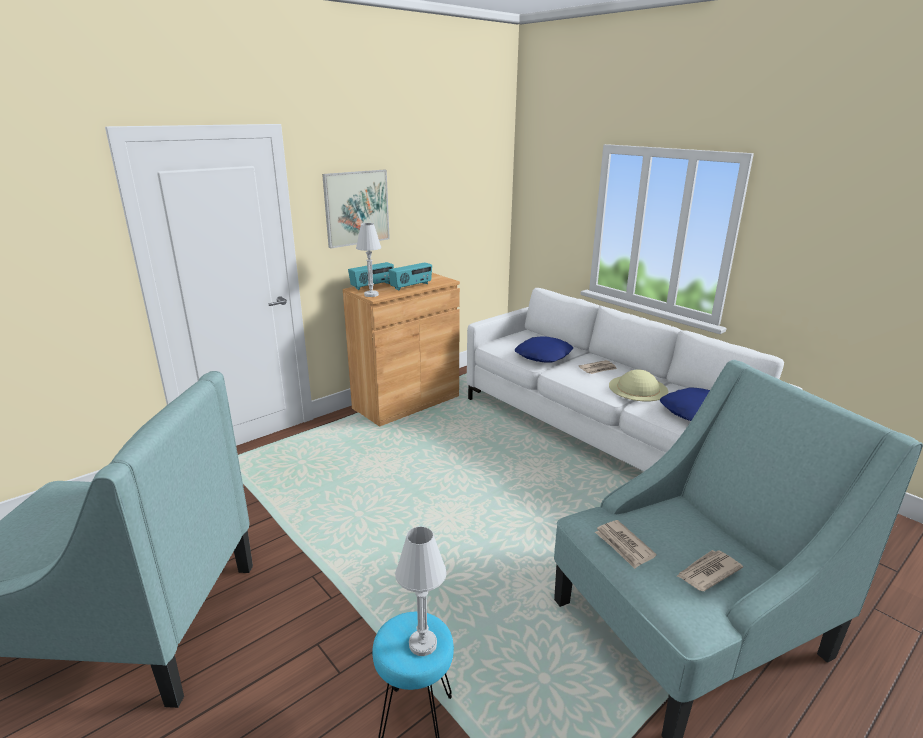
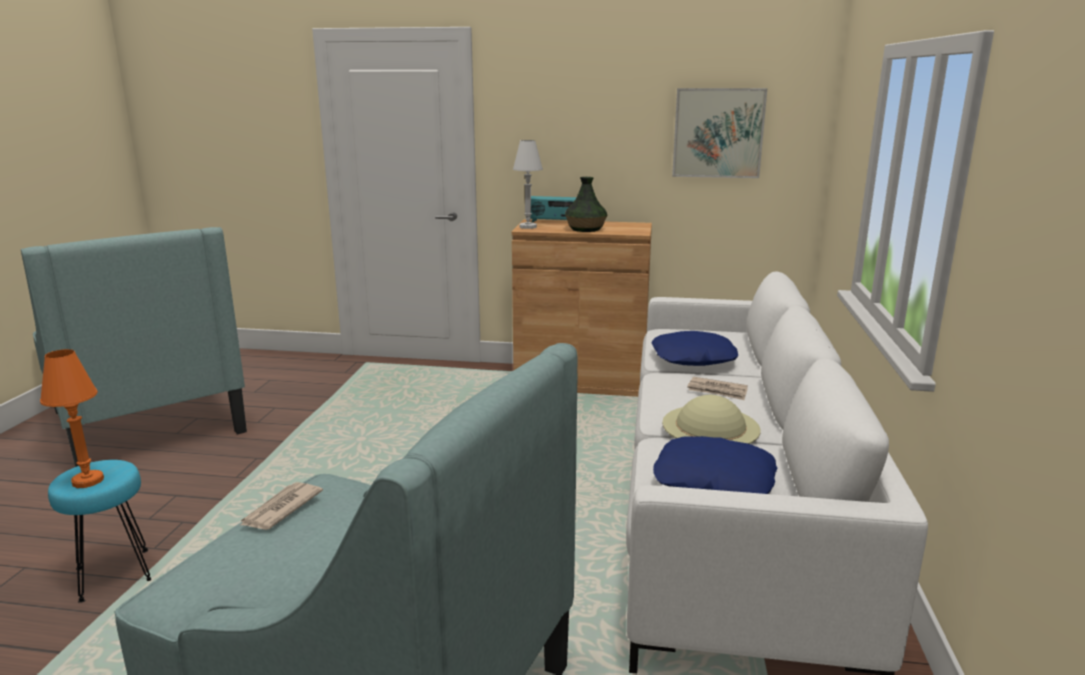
camera: 50 degrees right, 5 degrees down
(356, 208) = (555, 127): picture -> picture (718, 133)
(411, 286) = (586, 229): radio -> vase
(423, 644) = (88, 481): white table lamp -> orange table lamp
(707, 572) = (268, 572): newspaper -> none

